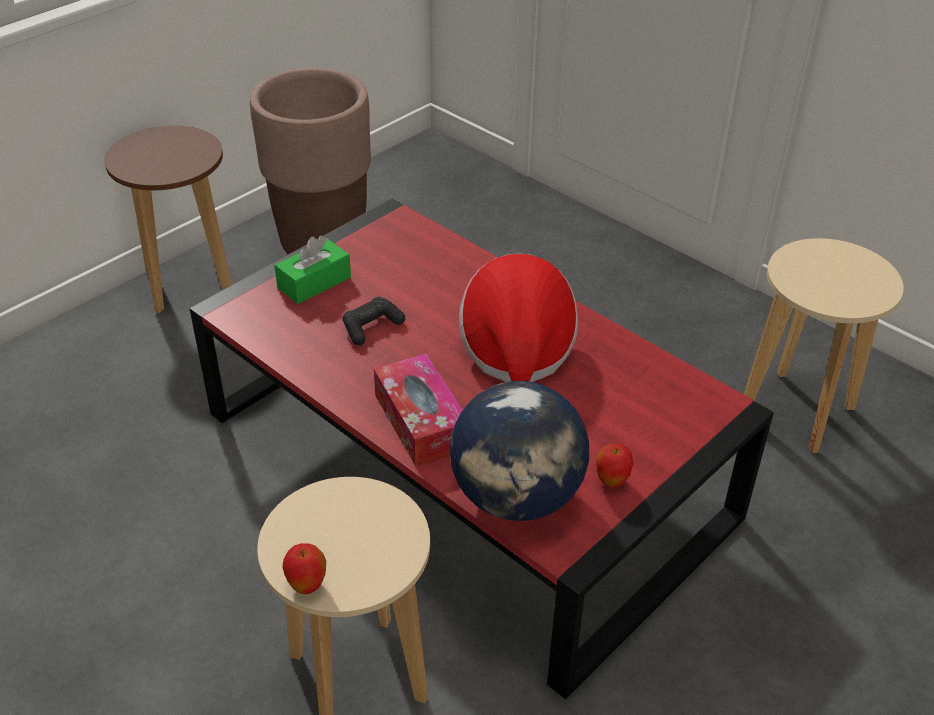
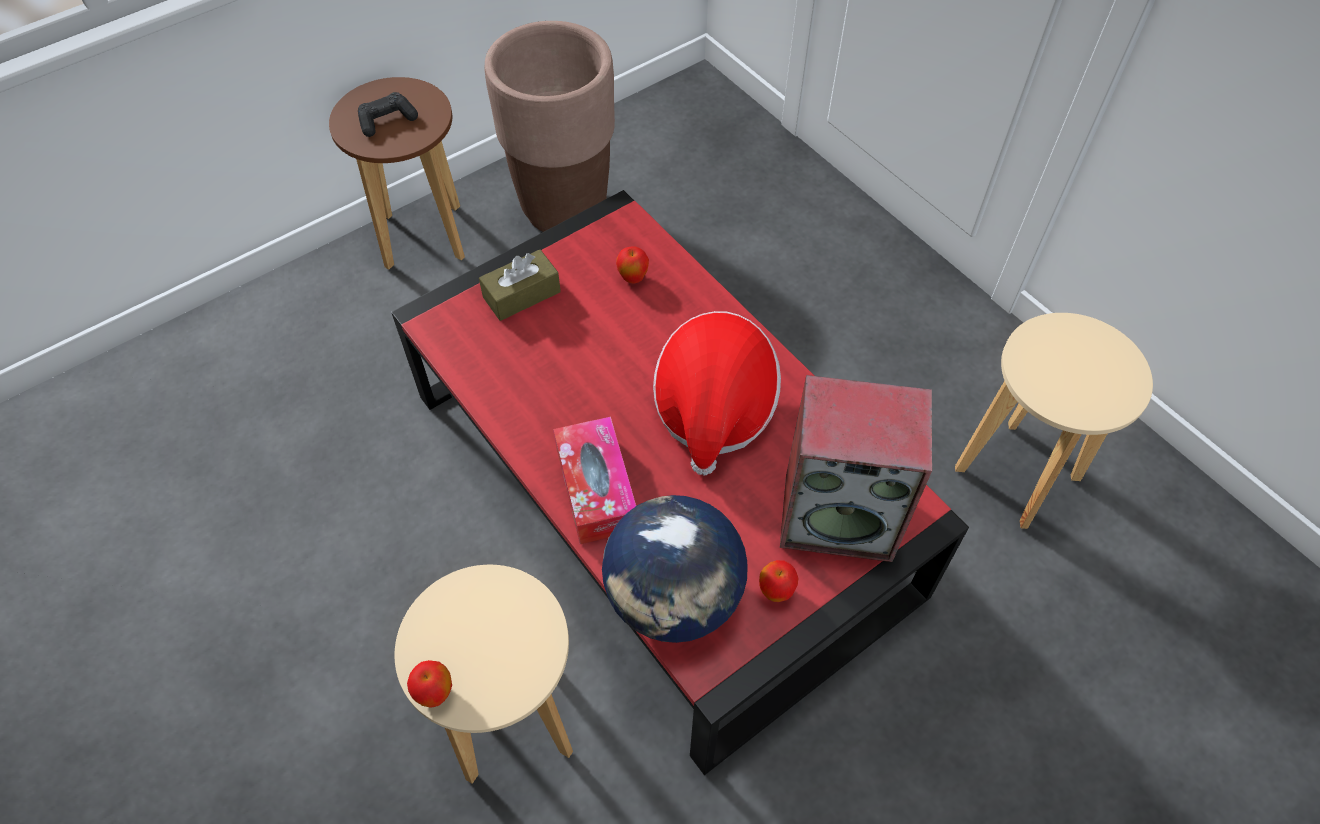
camera: 10 degrees right, 15 degrees up
(314, 282) = (521, 294): green tissue box -> brown tissue box
(371, 327) = (569, 360): black game controller -> black game controller (387, 120)
(417, 261) = (633, 278): none -> apple
(654, 416) = (839, 515): none -> speaker

